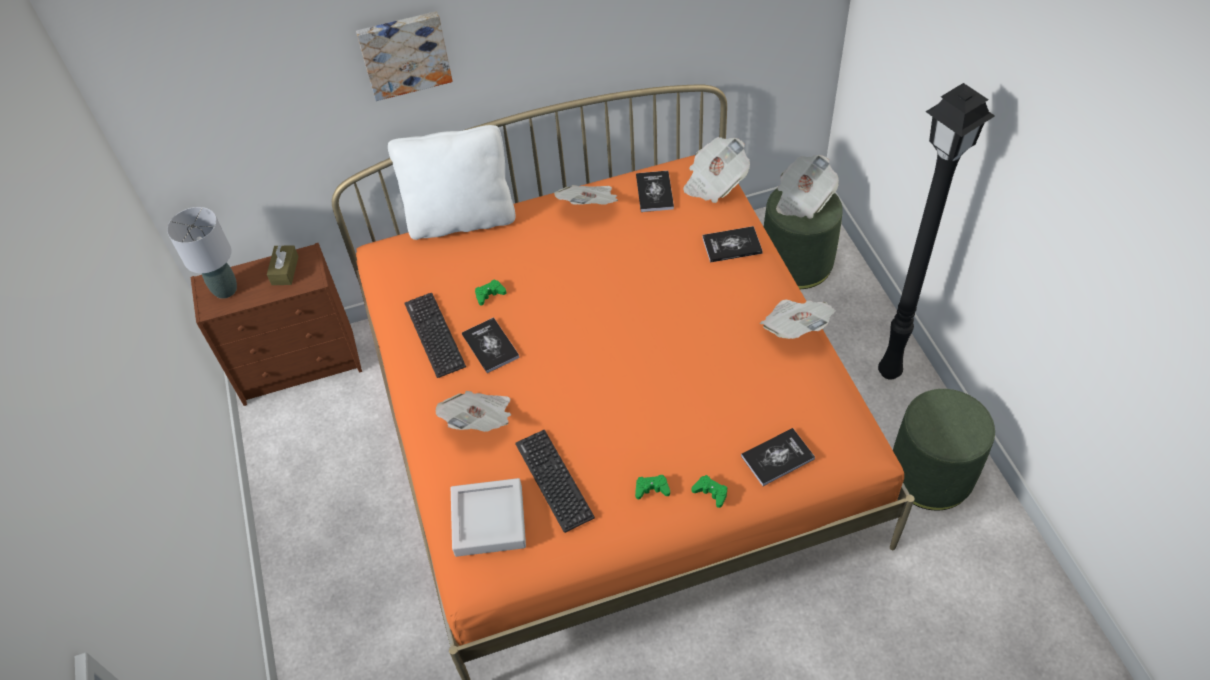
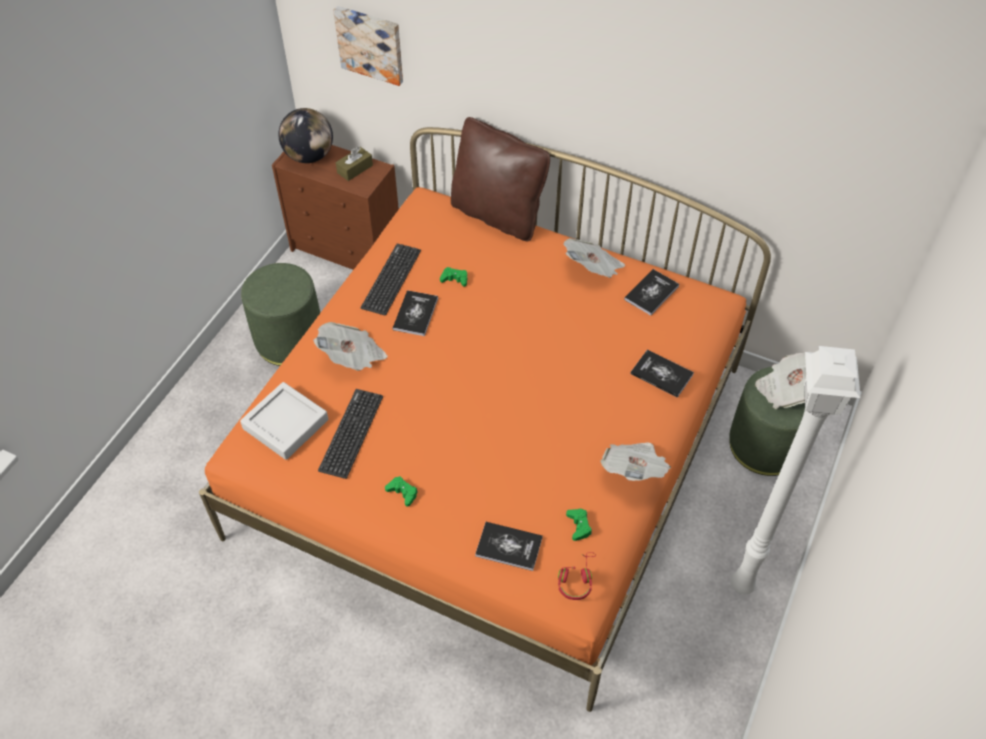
camera: 40 degrees right, 0 degrees up
(226, 289) = (309, 156): grey table lamp -> globe
(404, 54) = (499, 52): picture -> picture (371, 44)
(461, 219) = (498, 214): white pillow -> brown pillow
(711, 493) = (437, 529): green game controller -> green game controller (579, 526)
(714, 182) = (705, 319): newspaper -> none
(849, 438) = (576, 579): none -> red headphones
(891, 372) = (743, 587): black floor lamp -> white floor lamp
(931, 474) = (682, 686): green ottoman -> green ottoman (290, 340)

